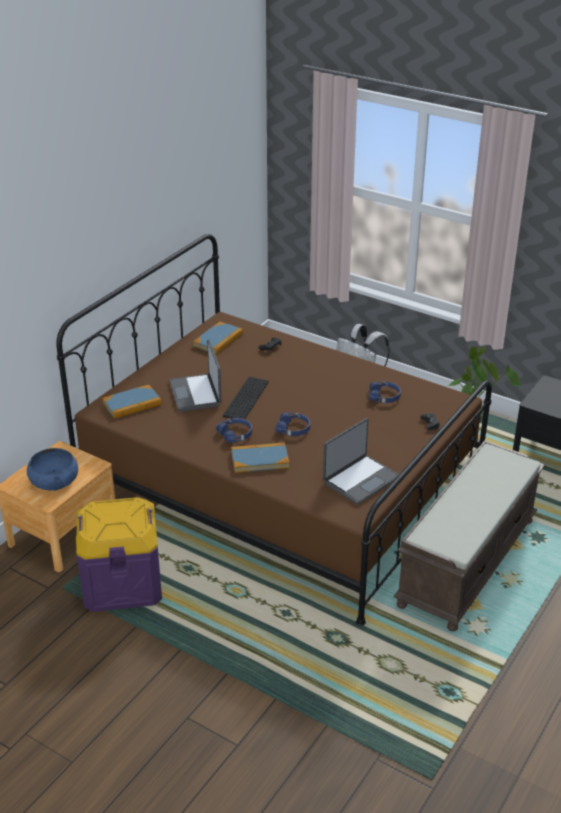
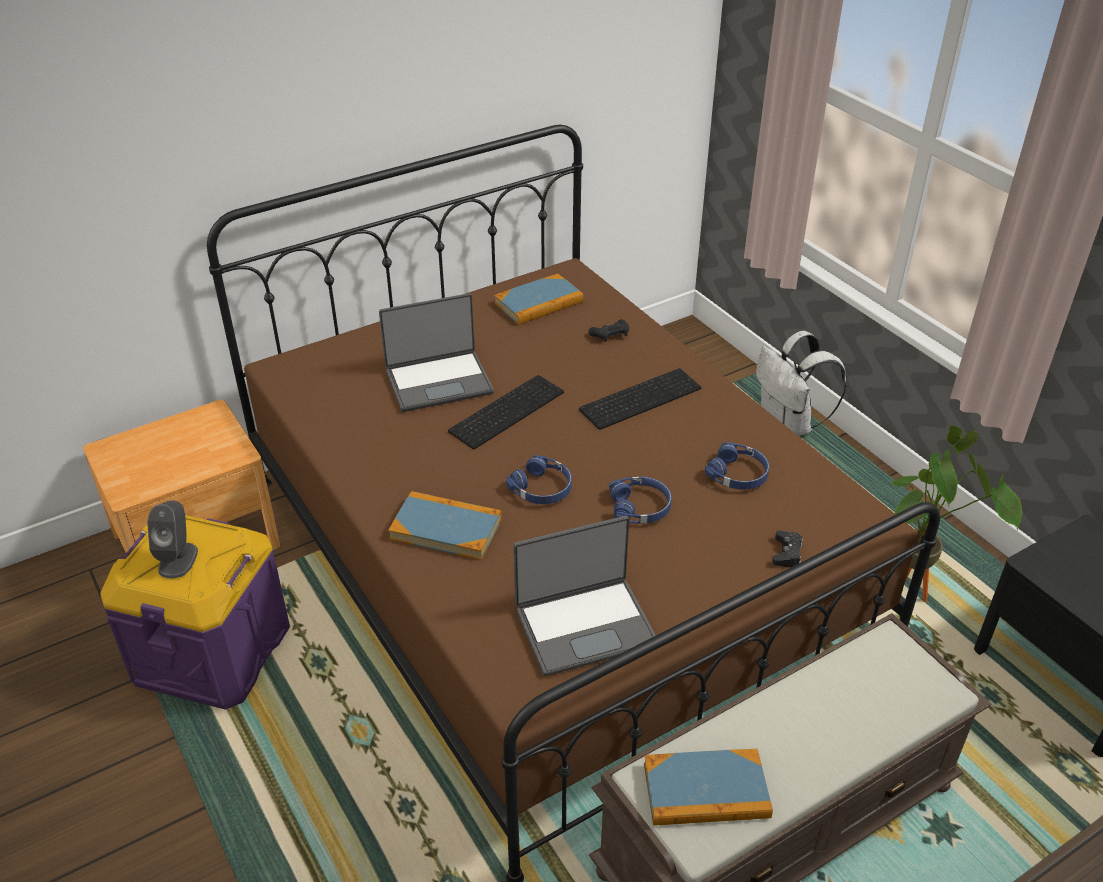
camera: 25 degrees right, 5 degrees up
(54, 480) = (164, 460): blue bowl -> none
(114, 521) = (178, 559): none -> grey speaker
(132, 404) = (334, 371): book -> book (706, 791)
(196, 393) = (439, 381): laptop -> laptop turned 120 degrees counterclockwise
(236, 434) = (444, 469): blue headphones -> blue headphones (641, 507)
(310, 374) = (640, 397): none -> keyboard

